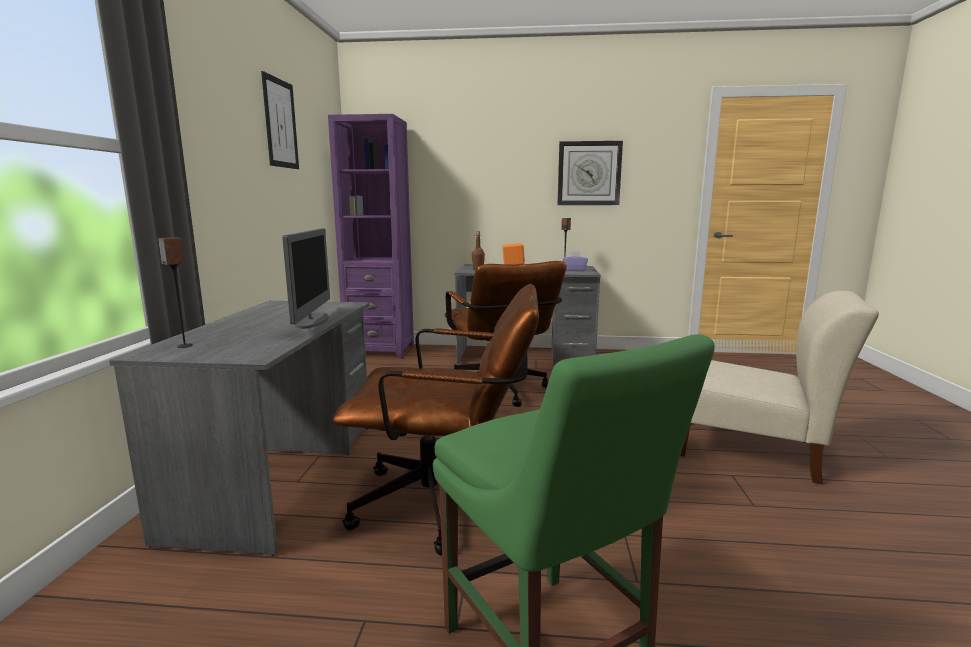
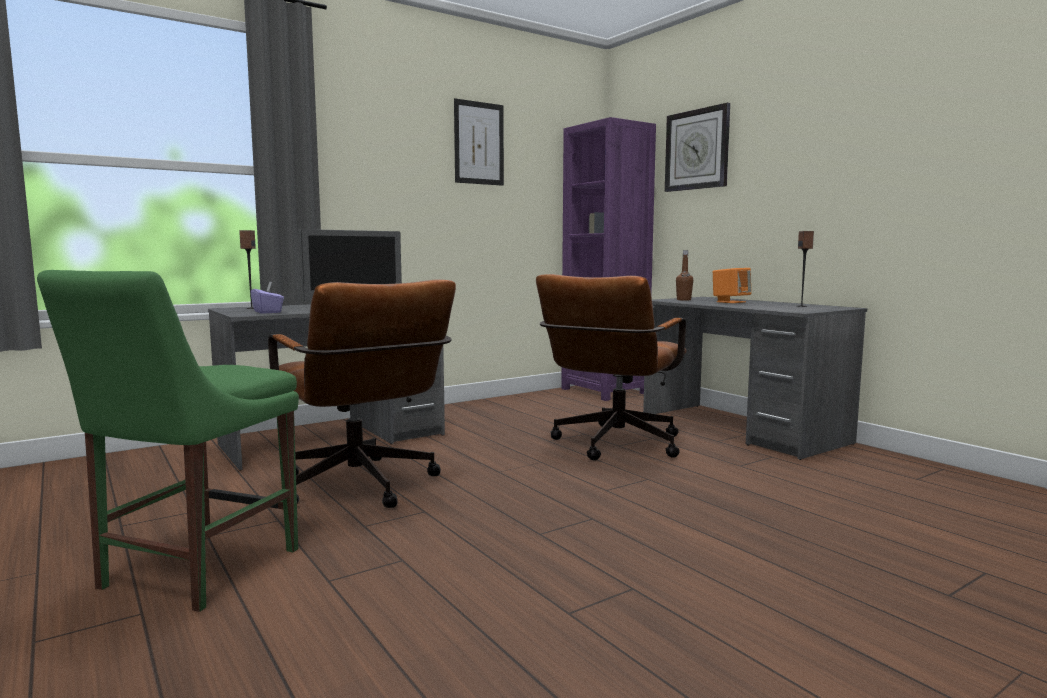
camera: 50 degrees right, 5 degrees down
(574, 270) = (799, 308): purple tissue box -> purple tissue box (268, 312)
(589, 173) = (867, 162): wall clock -> wall clock (697, 149)
(753, 451) = (740, 591): beige chair -> none

